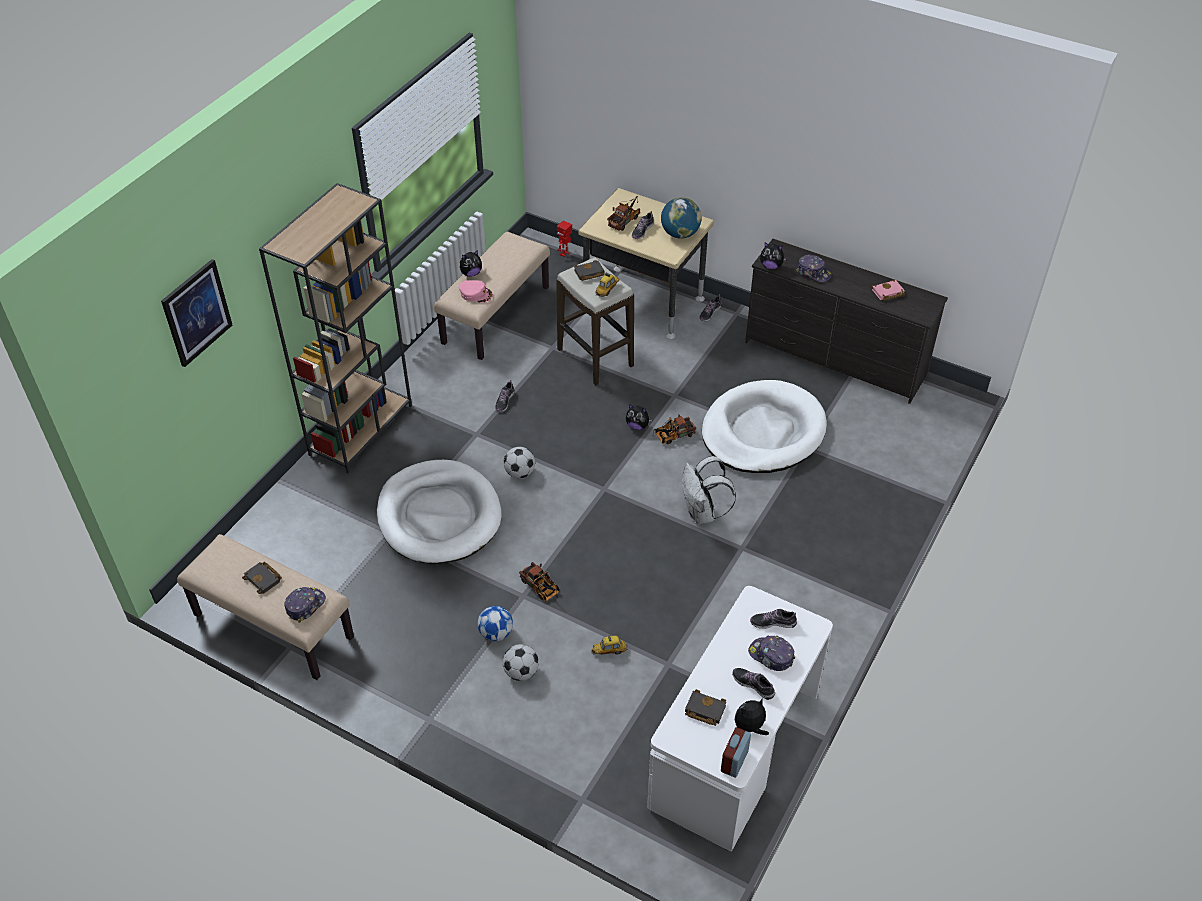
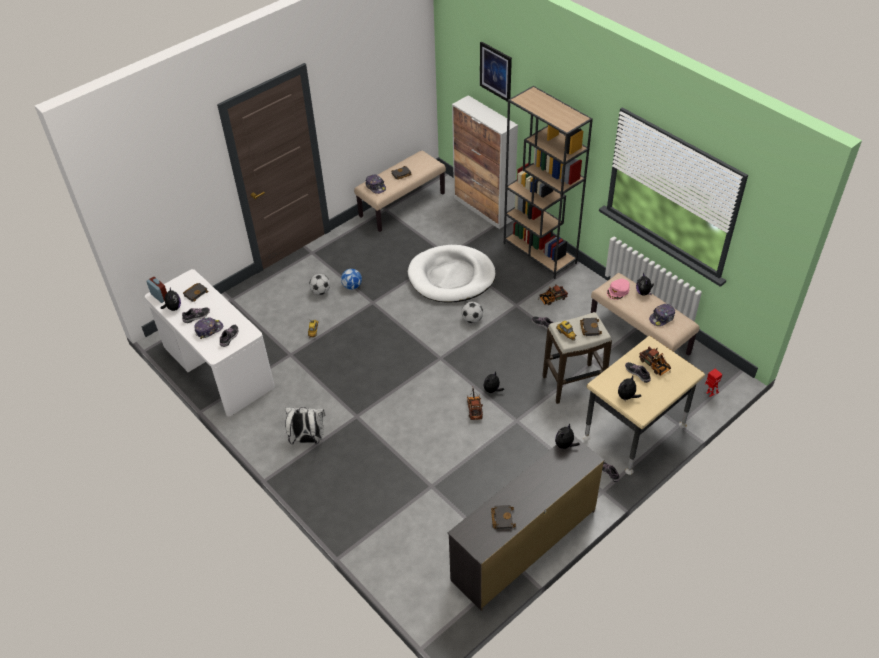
camera: 110 degrees right, 0 degrees up
(267, 515) = (483, 209): none -> cabinet
(541, 588) = (373, 311): toy truck -> toy truck (551, 299)
(680, 234) = (627, 397): globe -> plush toy
(702, 514) = (395, 403): white backpack -> white backpack (308, 439)
(762, 432) = (457, 463): white dog bed -> none
(813, 273) = (547, 473): cap -> cap (662, 318)
(887, 293) = (502, 518): pink book -> black book

